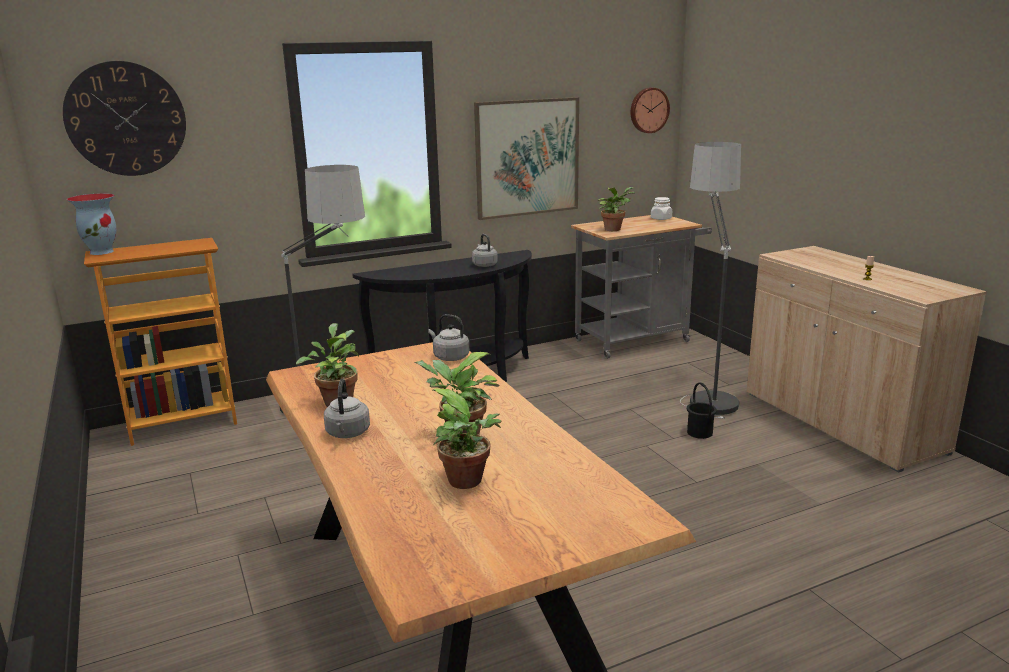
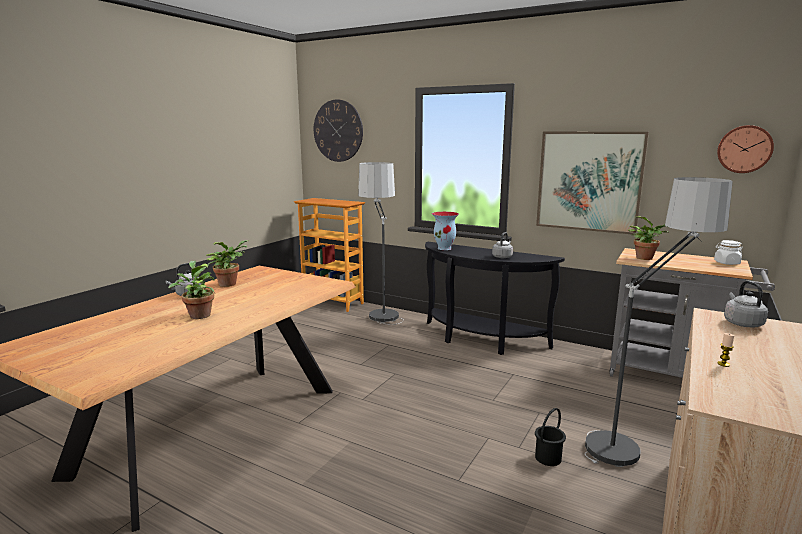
camera: 55 degrees right, 5 degrees down
(102, 252) = (315, 199): vase -> vase (445, 248)
(449, 357) = (318, 287): grey kettle -> grey kettle (741, 323)
(469, 482) = (136, 330): potted plant -> none

